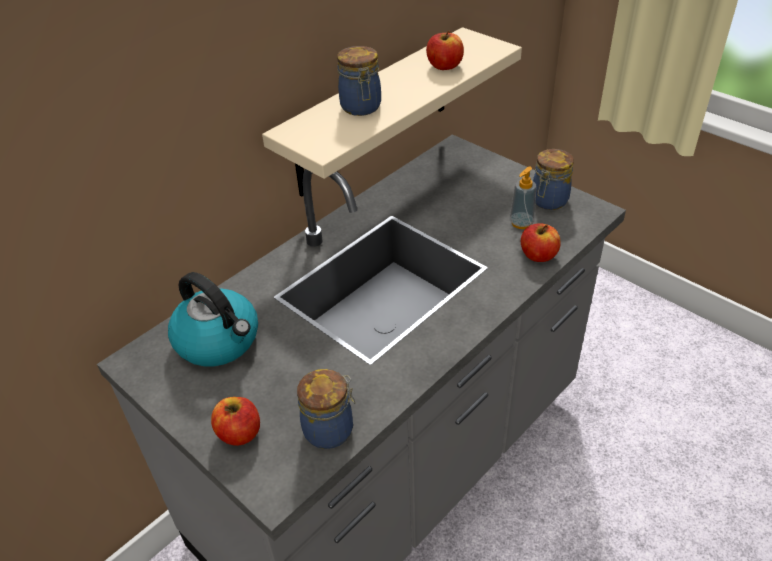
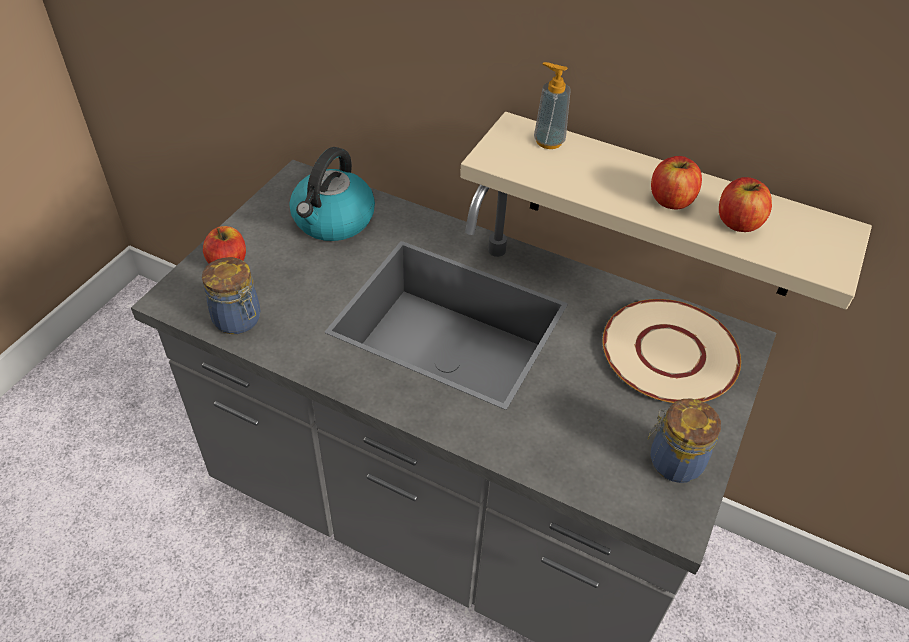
camera: 70 degrees right, 5 degrees up
(361, 108) = (591, 168): jar -> none
(456, 180) = (669, 353): none -> beige plate
(521, 223) = (609, 434): soap dispenser -> soap dispenser (548, 141)
(538, 255) = (548, 460): apple -> apple (671, 200)

